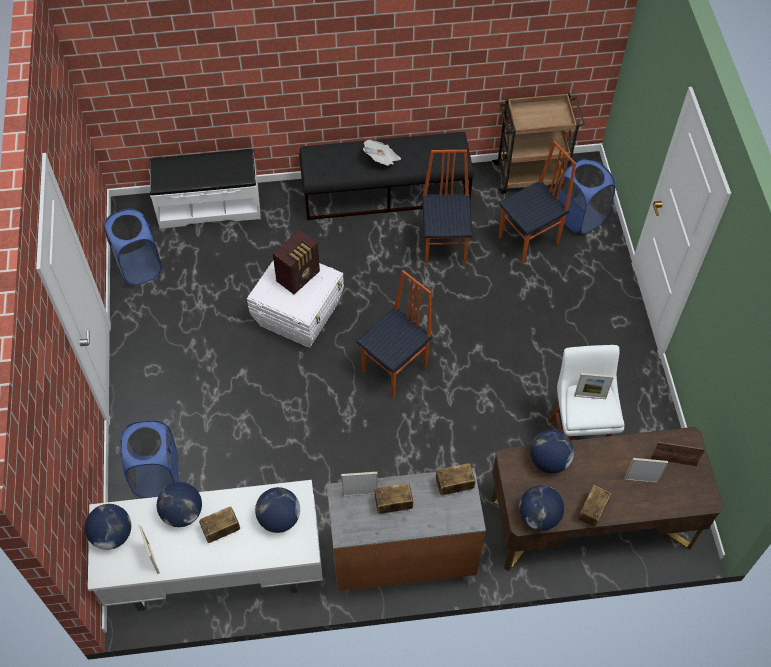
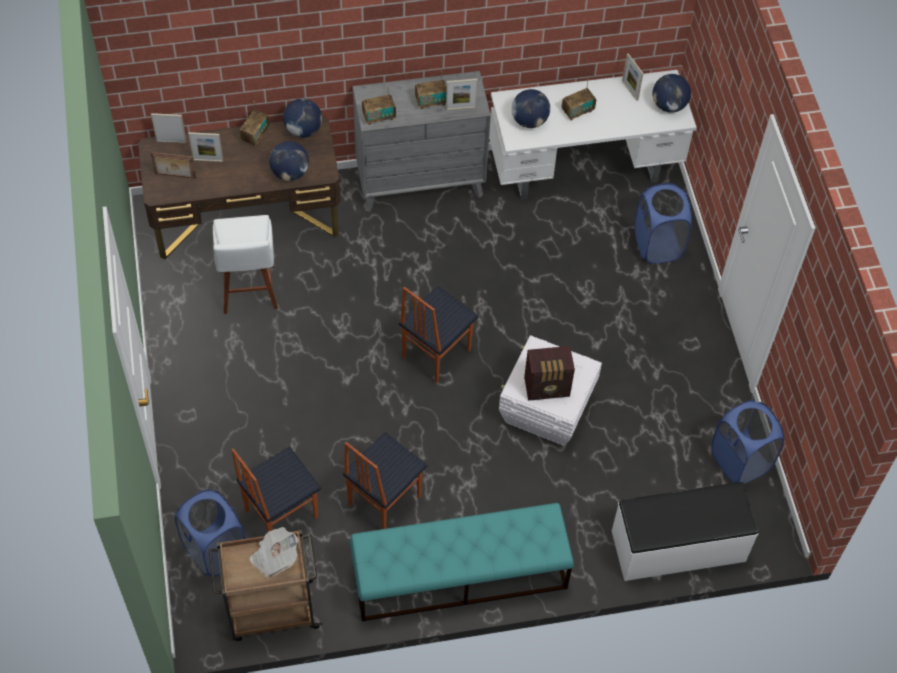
camera: 175 degrees right, 0 degrees up
(183, 513) = (613, 122): globe -> none
(299, 276) = (548, 388): radio -> radio turned 135 degrees counterclockwise
(381, 159) = (466, 542): newspaper -> newspaper (274, 557)
(386, 193) = (459, 576): black bench -> turquoise bench
(445, 247) = (383, 500): chair -> chair turned 45 degrees clockwise
(590, 397) = (243, 239): picture frame -> picture frame (171, 141)

